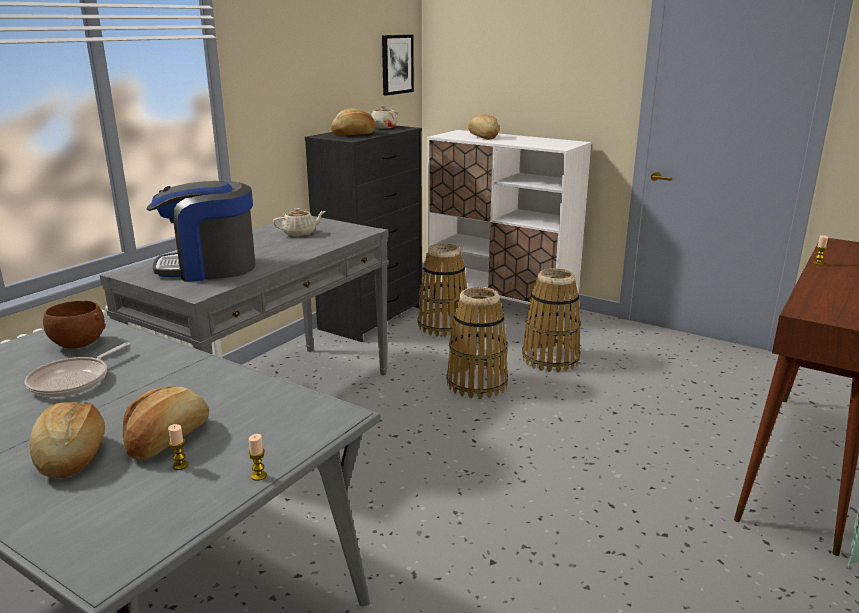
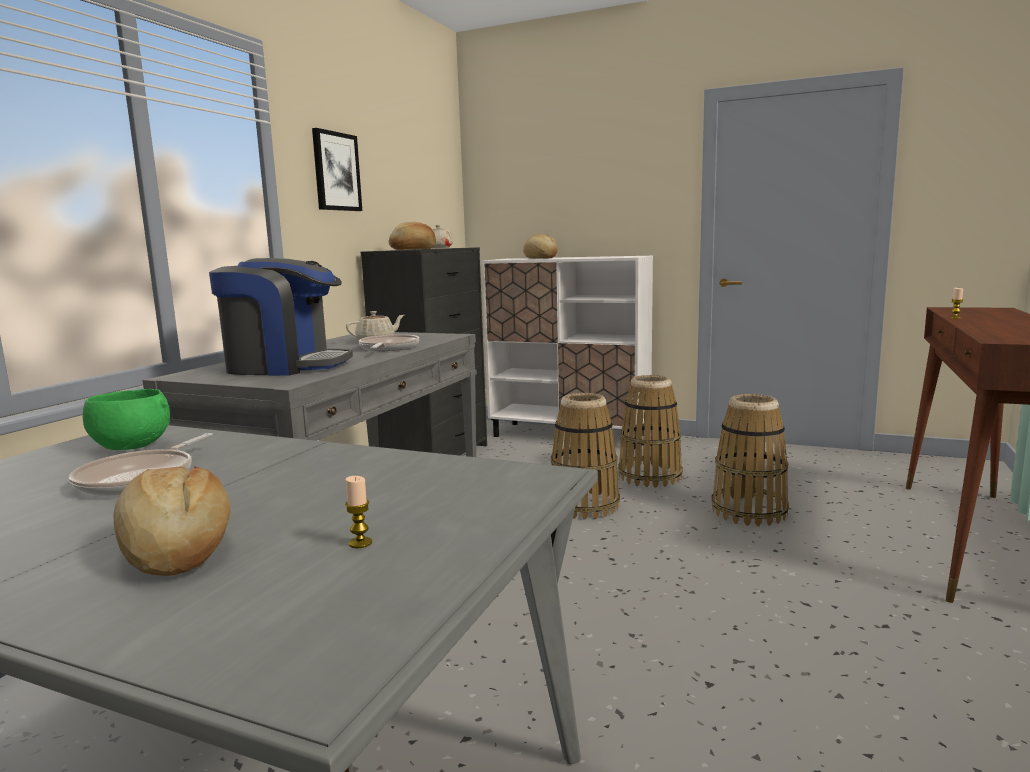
camera: 10 degrees left, 10 degrees down
(78, 344) = (131, 447): brown bowl -> green bowl
(168, 439) = (321, 519): bread -> none
(209, 268) = (285, 366): coffee machine -> coffee machine turned 150 degrees counterclockwise
(259, 476) = (489, 541): candle -> none
(302, 247) = (388, 348): none -> frying pan
(396, 64) = (442, 191): picture -> picture (336, 171)
(443, 326) = (519, 459): basket -> basket (749, 511)

